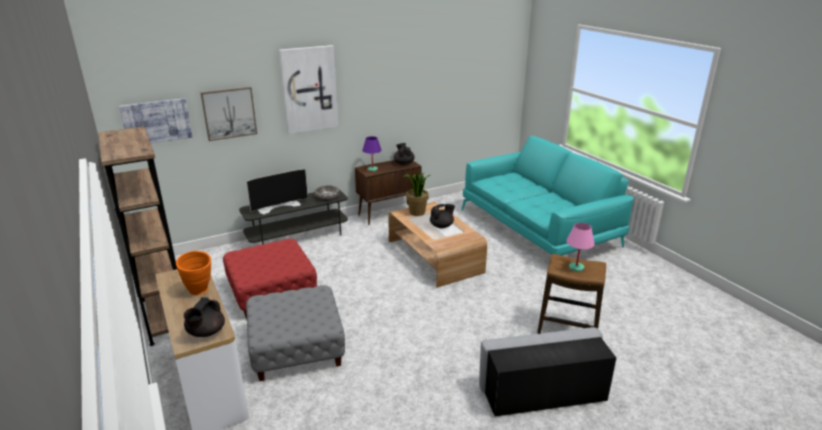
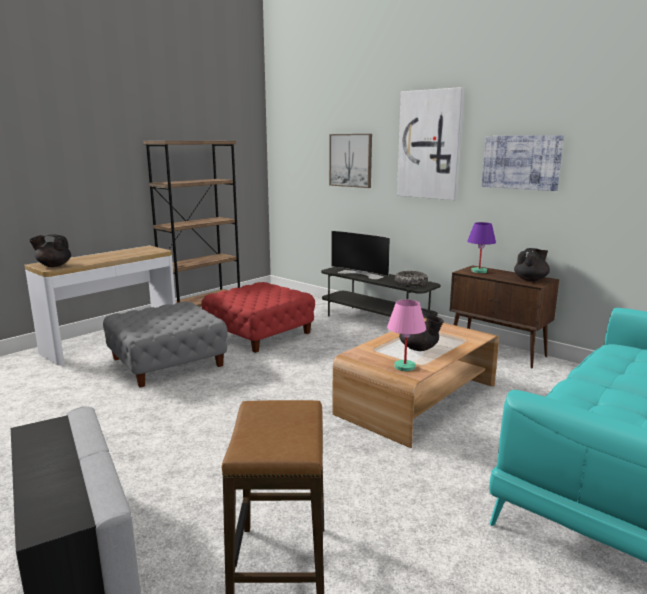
camera: 70 degrees right, 10 degrees down
(156, 121) = (299, 158): picture -> picture (521, 162)
(200, 292) = (120, 256): orange vase -> none
(417, 212) = (442, 330): potted plant -> none
(576, 268) = (271, 428): pink table lamp -> pink table lamp (404, 367)

